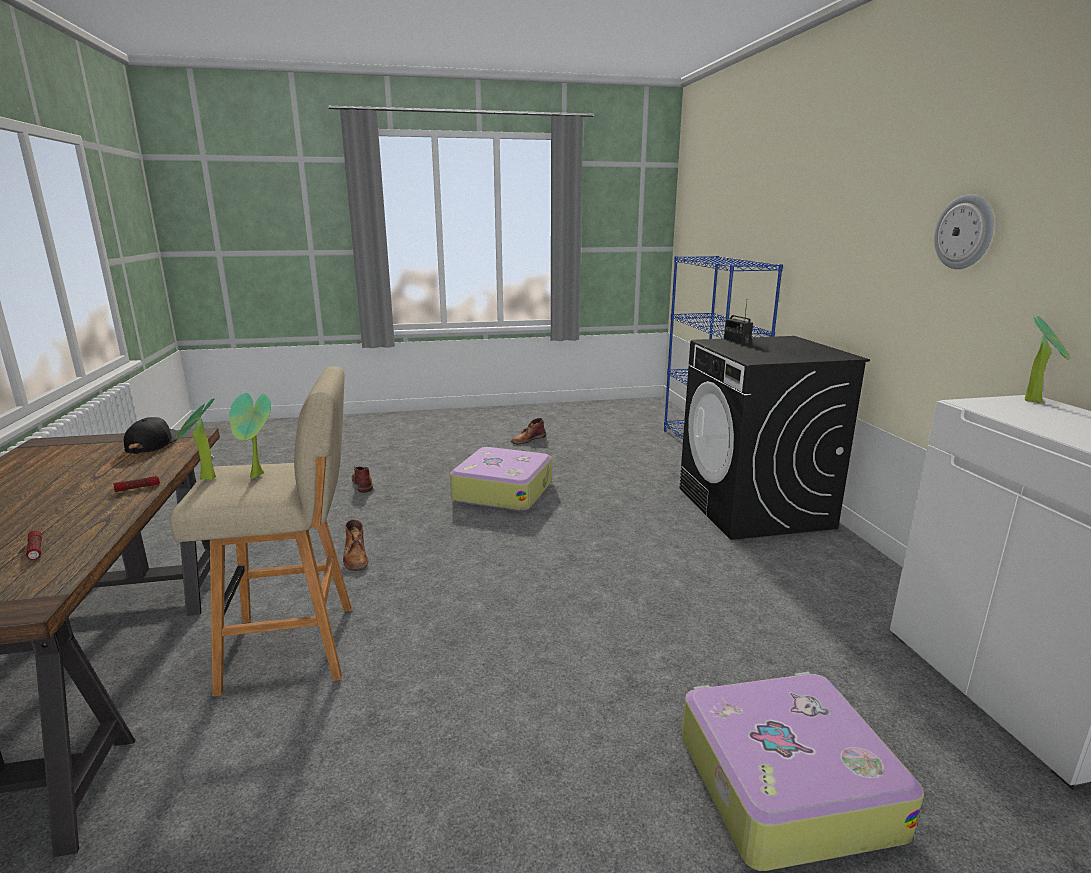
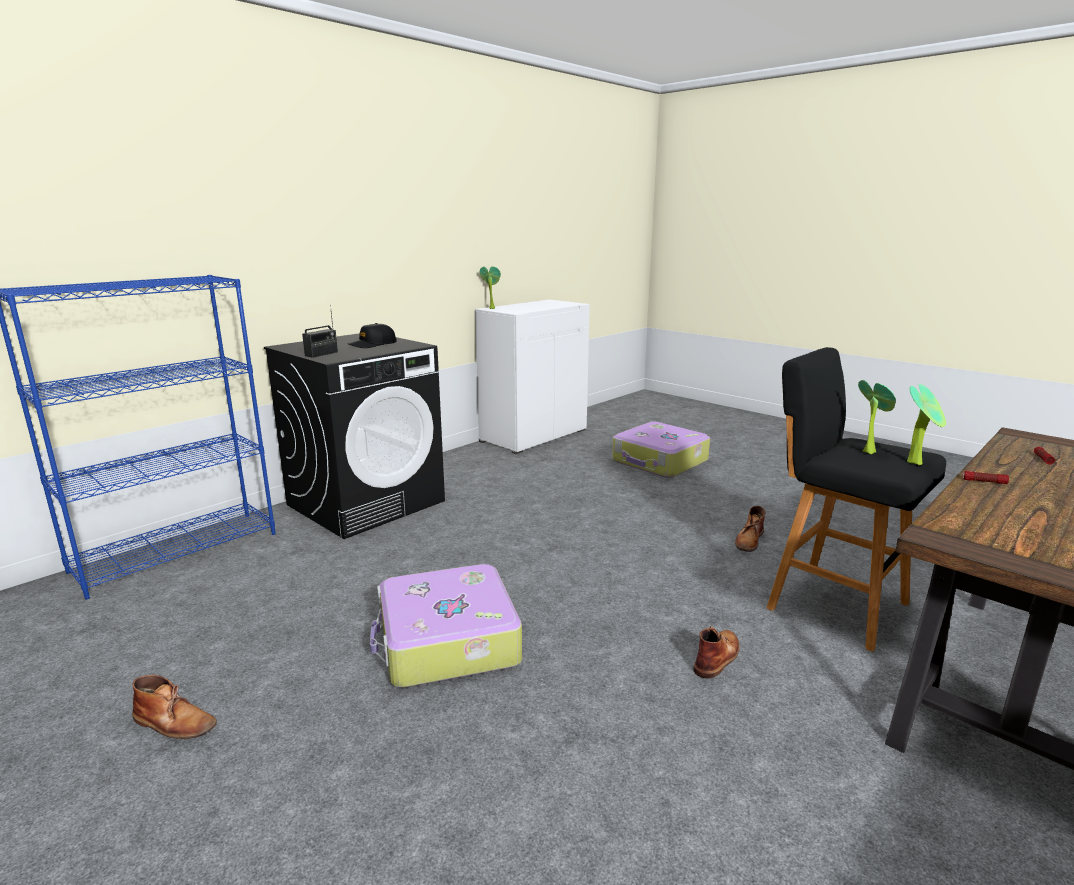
camera: 125 degrees left, 0 degrees up
(153, 444) = (992, 537): black cap -> black cap (372, 344)
(295, 647) = (832, 604): beige stool -> black stool
(362, 484) = (559, 813): brown boot -> brown boot (749, 540)
(964, 232) = (413, 226): wall clock -> none

